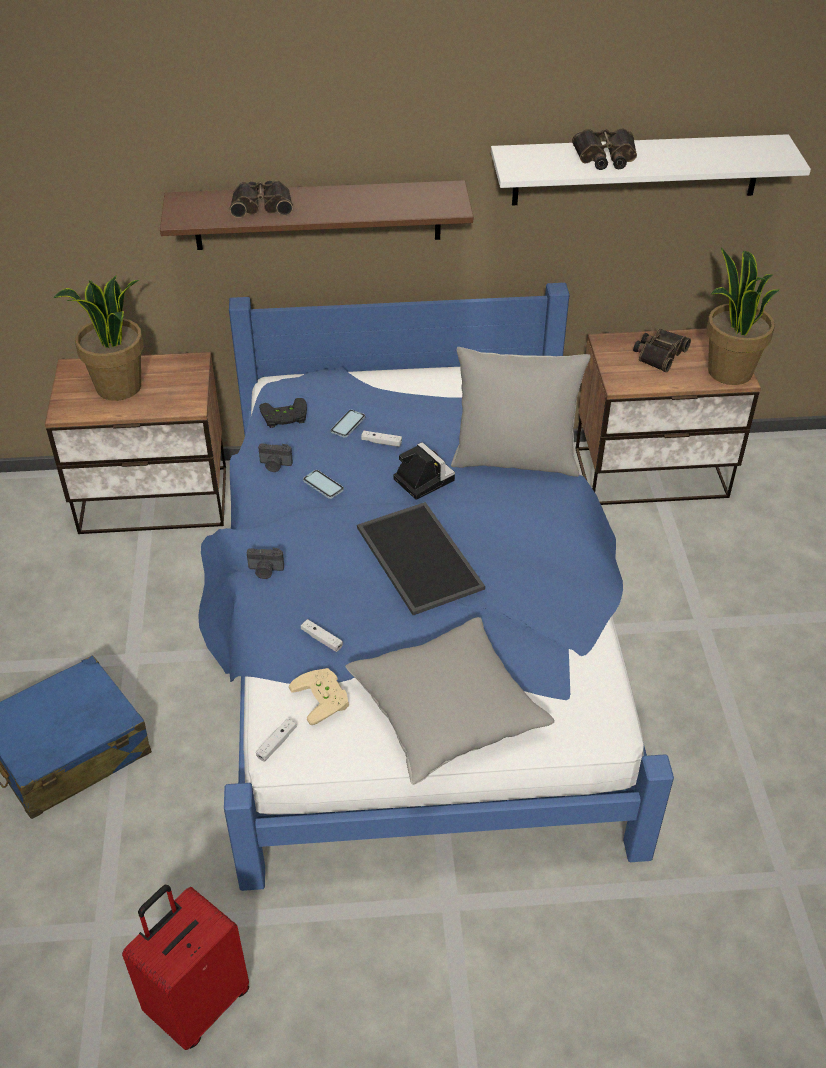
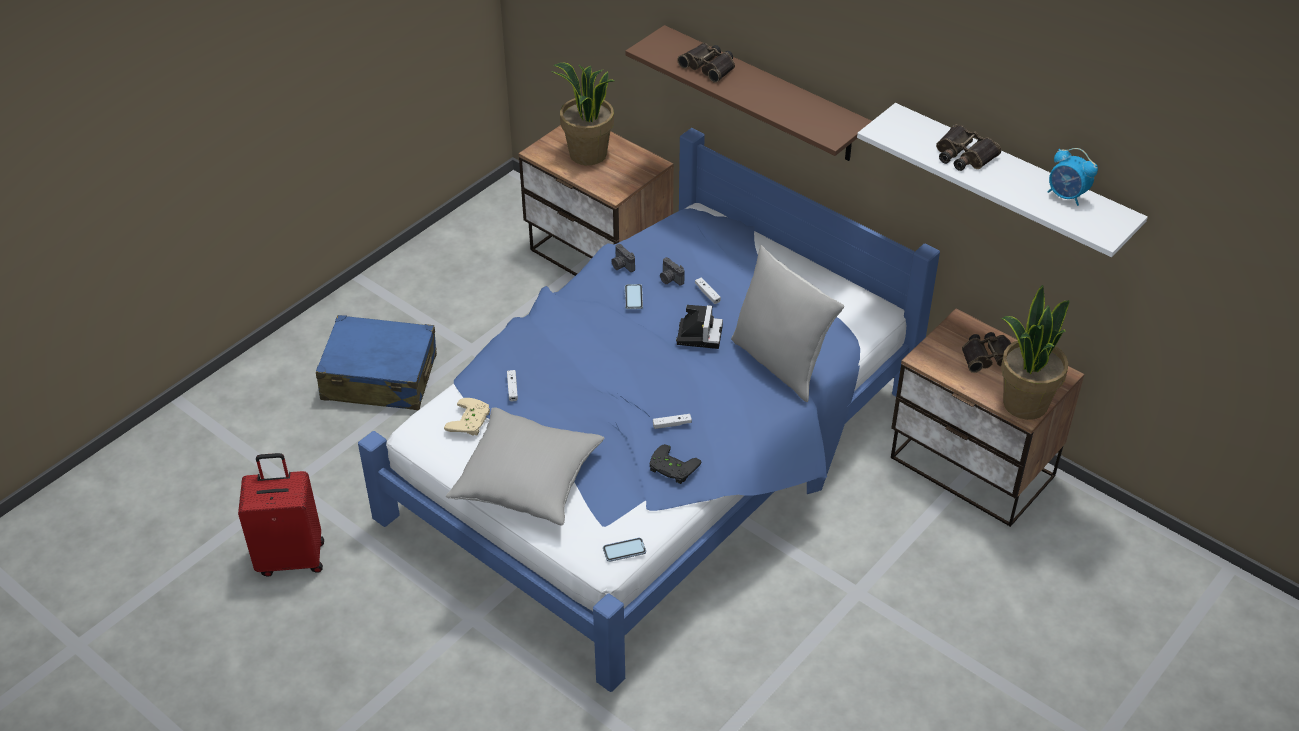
camera: 45 degrees right, 0 degrees up
(265, 571) = (532, 327): camera -> camera (670, 279)
(276, 743) = (419, 427): white game controller -> white game controller (672, 424)
(284, 417) = (669, 238): black game controller -> black game controller (671, 468)
(348, 424) = (702, 268): phone -> phone (624, 550)
(416, 557) = (626, 379): tray -> none
(719, 148) = (1066, 196): none -> alarm clock

